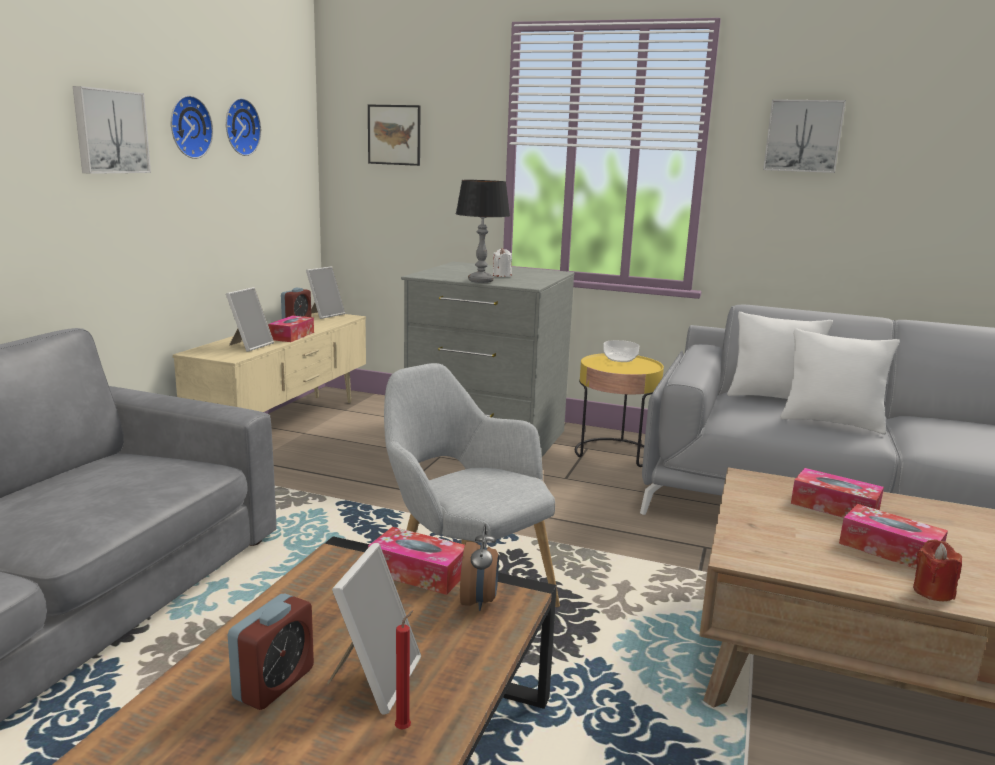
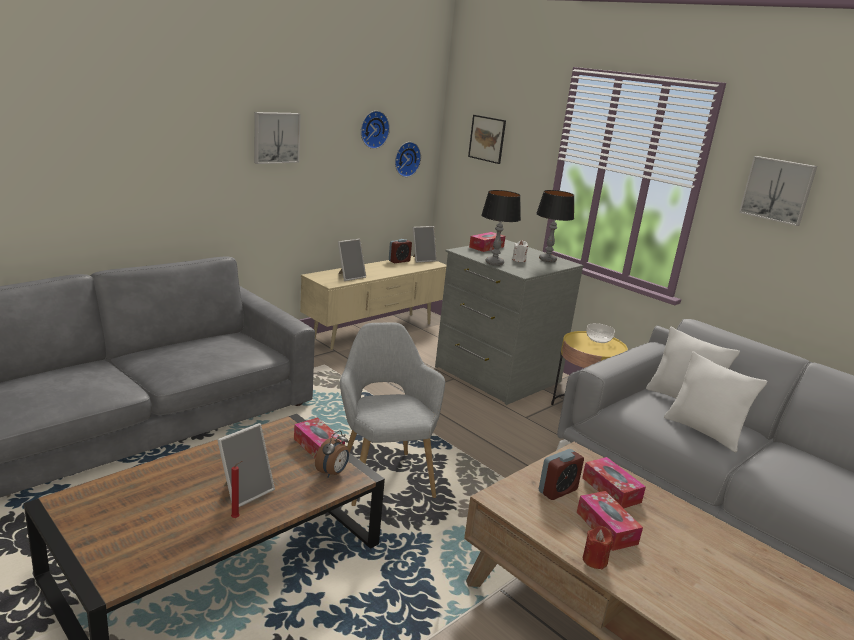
camera: 25 degrees right, 5 degrees up
(188, 127) = (332, 131): wall clock -> wall clock (406, 159)
(274, 683) = (202, 478): alarm clock -> alarm clock (557, 490)
(292, 336) = (383, 273): tissue box -> tissue box (486, 247)
(531, 272) = (547, 260): none -> table lamp

